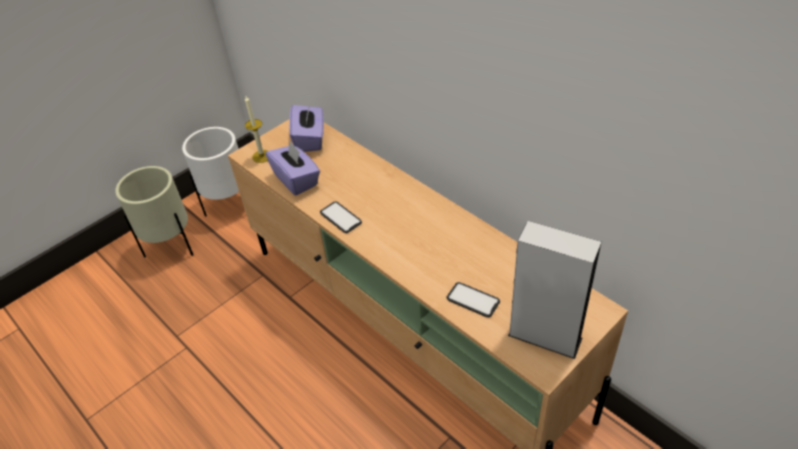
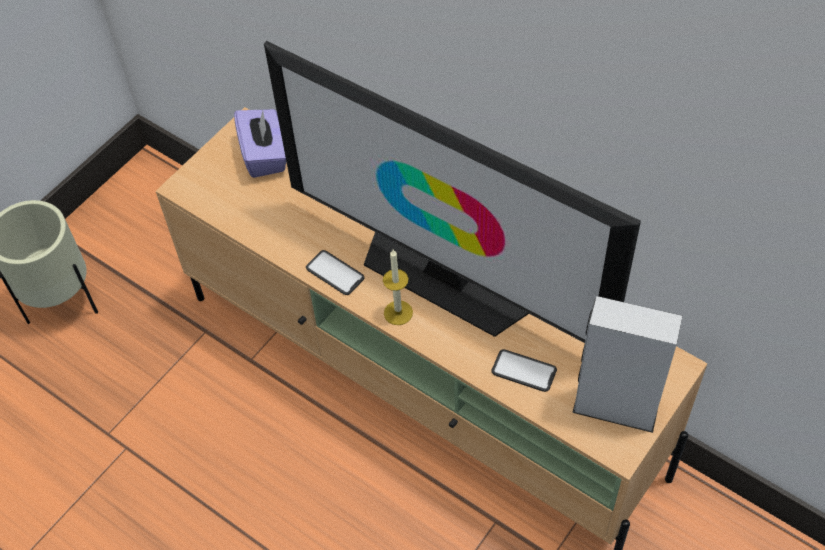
camera: 10 degrees left, 10 degrees up
(229, 205) = (130, 229): white planter -> none
(262, 156) = (204, 188): candle -> candle (398, 313)
(296, 180) = (262, 221): purple tissue box -> none
(424, 228) = (447, 277): none -> television

